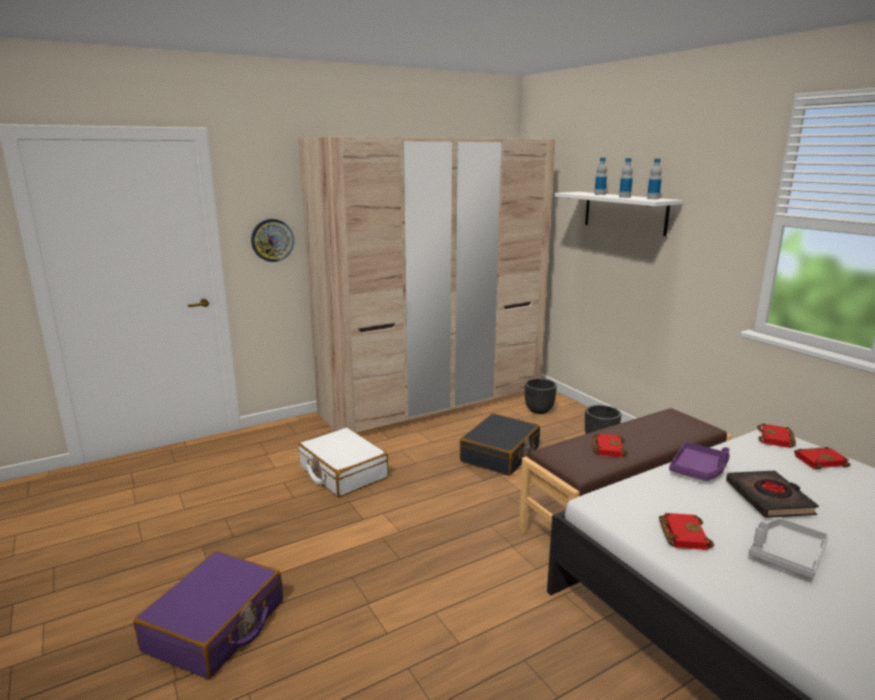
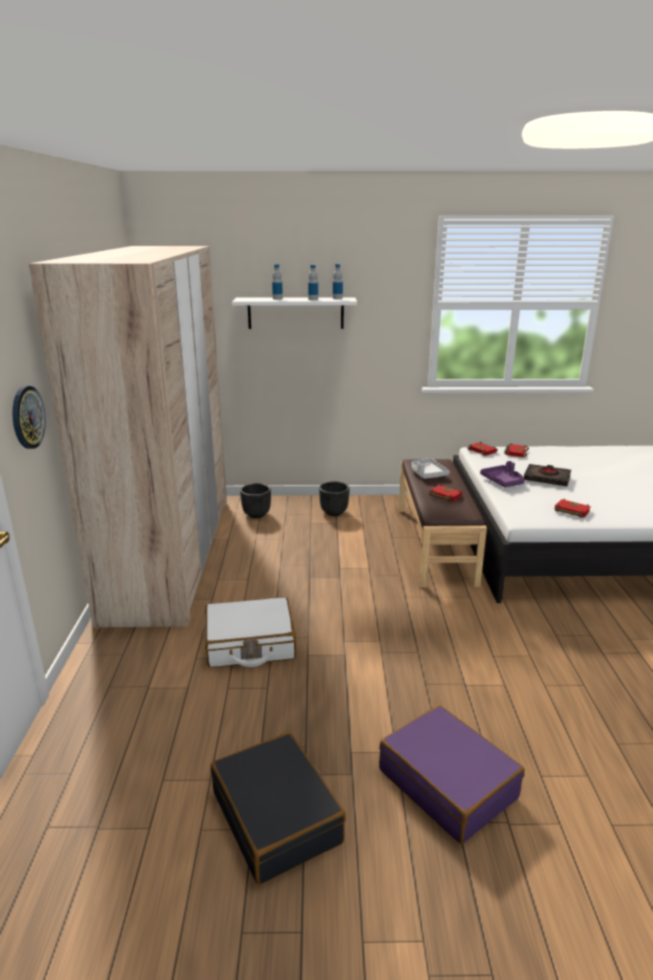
camera: 60 degrees left, 5 degrees up
(500, 455) = (309, 556): black suitcase -> black suitcase (277, 817)
(786, 555) = (601, 496): grey tray -> grey tray (427, 474)

